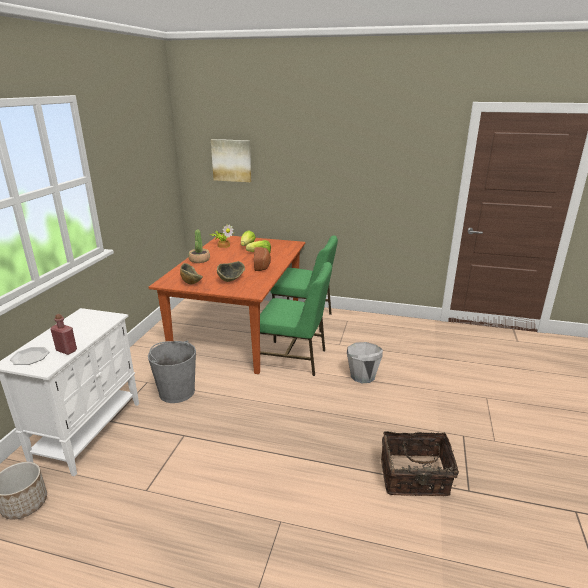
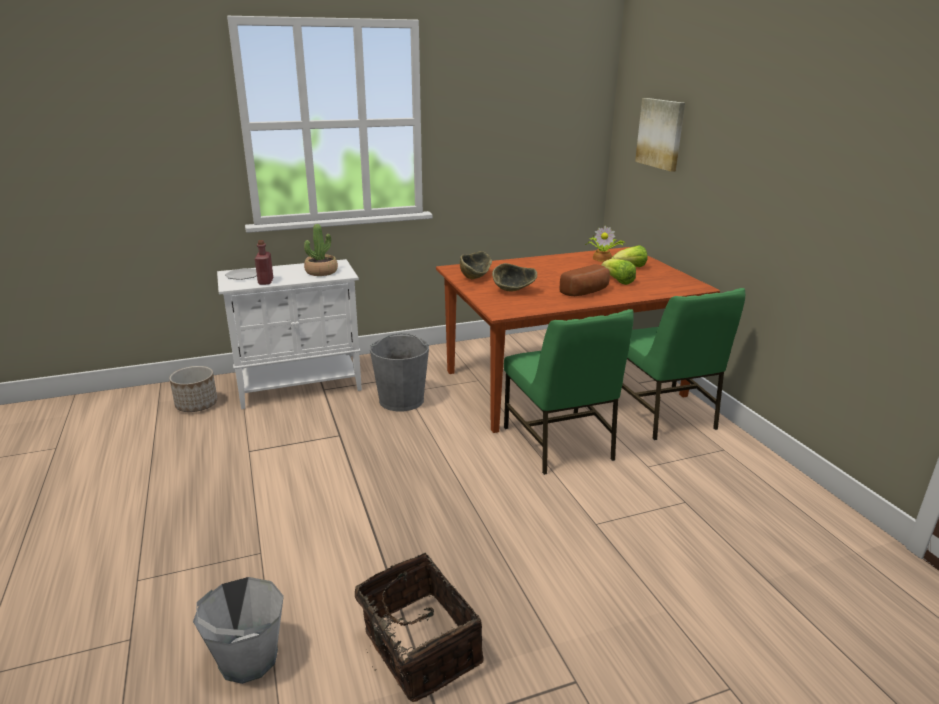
camera: 55 degrees right, 0 degrees up
(199, 260) = (538, 262): potted plant -> potted plant (321, 272)
(362, 376) = (598, 516): grey bucket -> grey bucket (247, 659)

